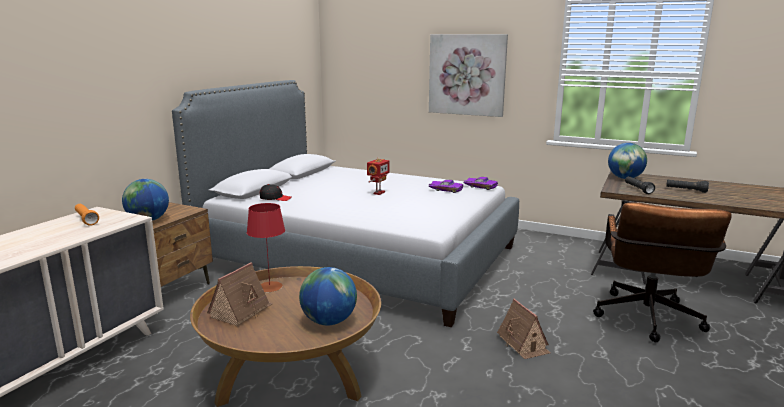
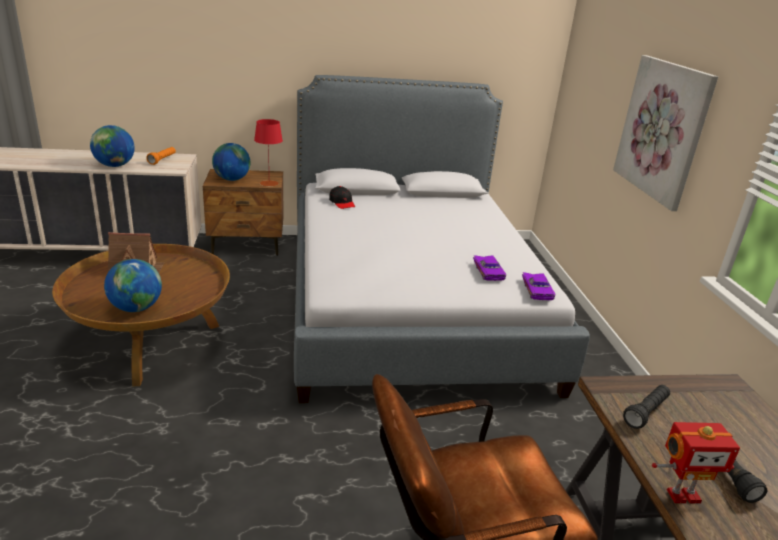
camera: 55 degrees right, 10 degrees up
(269, 287) = (189, 266): red table lamp -> red table lamp (269, 183)
(378, 193) = (420, 240): toy robot -> toy robot (682, 494)
(523, 344) = (299, 465): toy house -> none
(625, 178) = (704, 393): globe -> globe (115, 166)

